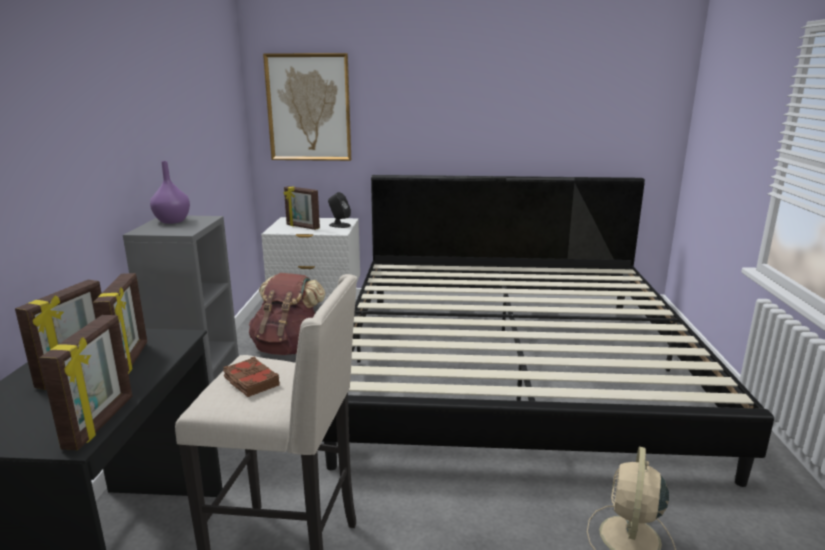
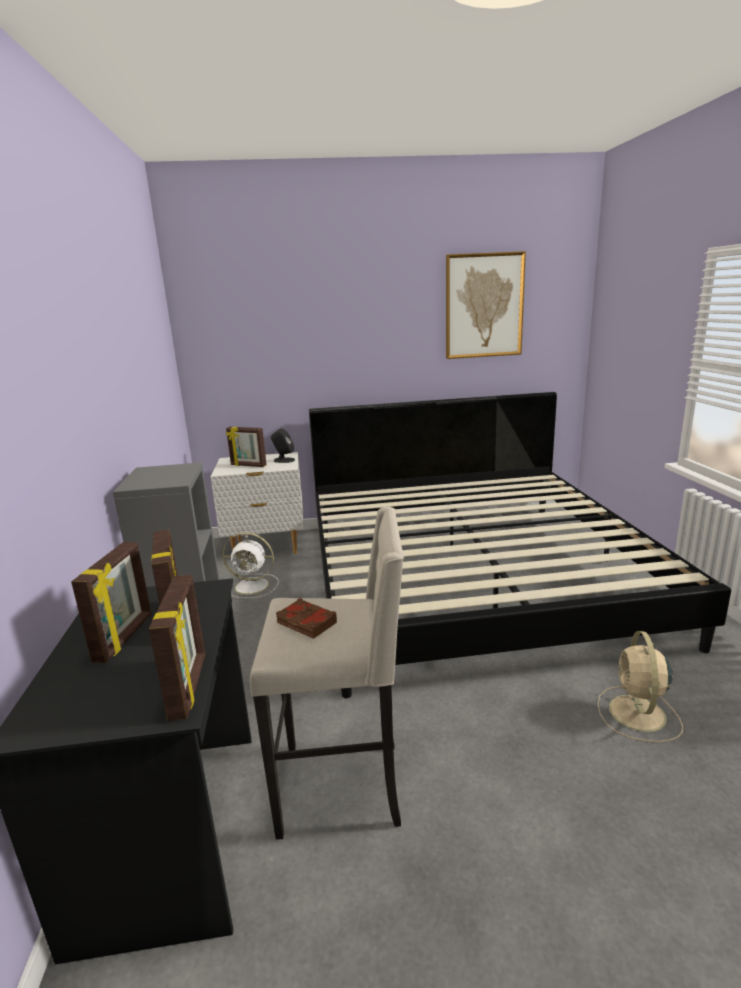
camera: 10 degrees left, 0 degrees up
(172, 221) = (153, 472): purple vase -> none
(288, 348) = (253, 586): brown backpack -> white fan
(309, 108) = (241, 348): picture -> picture (484, 306)

